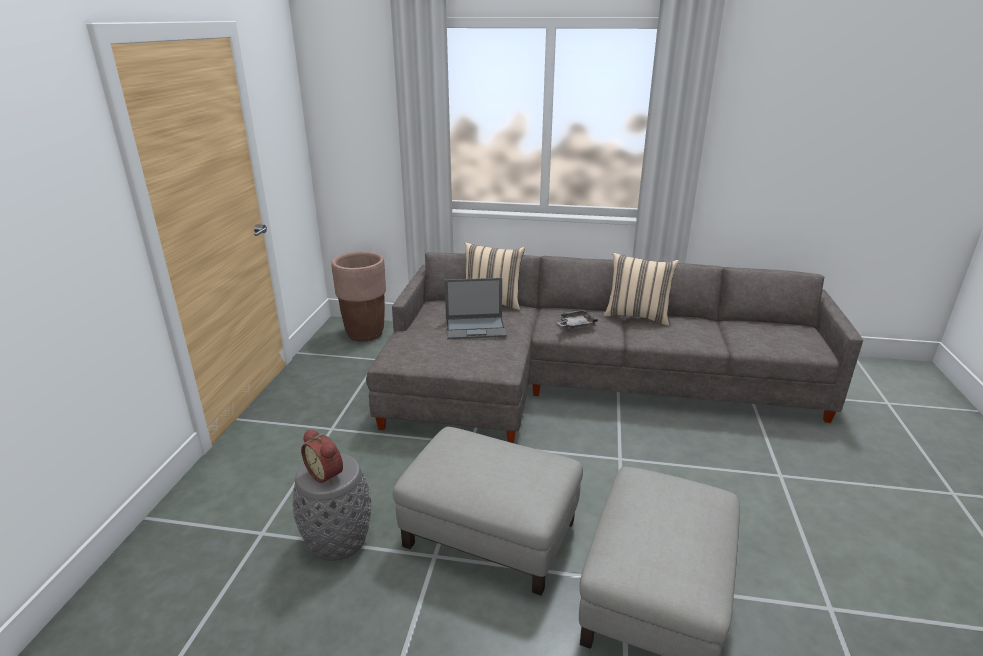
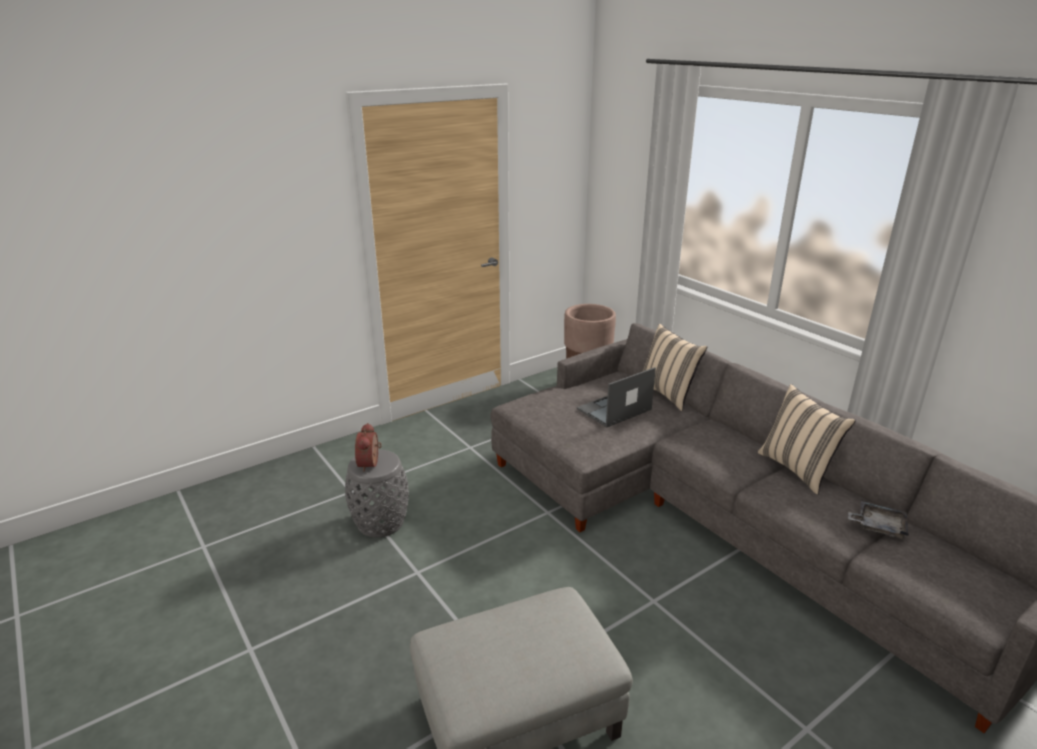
camera: 45 degrees right, 0 degrees up
(476, 328) = (613, 410): laptop -> laptop turned 105 degrees clockwise
(491, 533) = (471, 584): grey ottoman -> none
(575, 325) = (710, 447): grey tray -> grey tray (878, 526)

